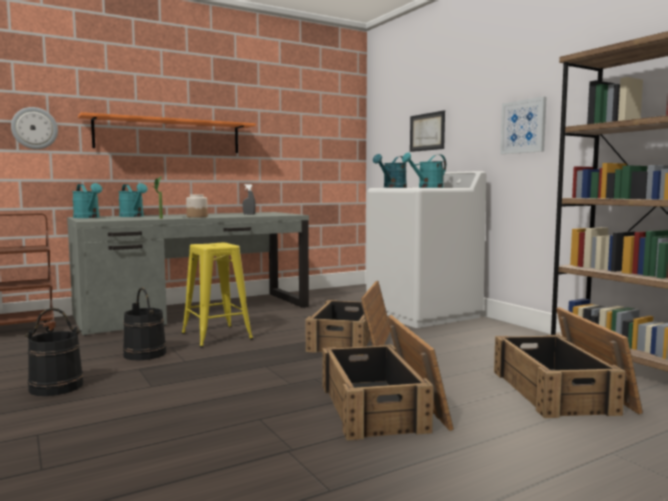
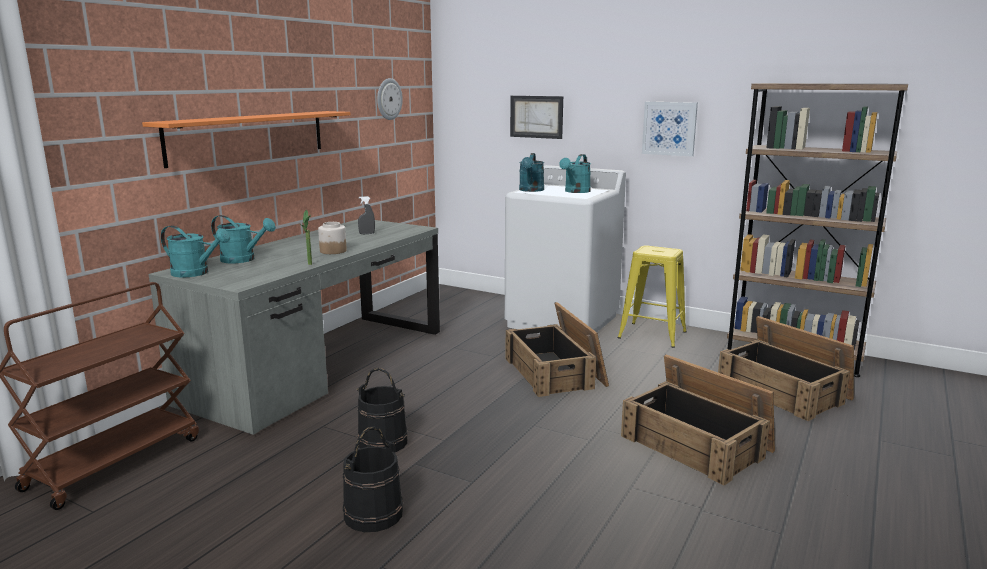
camera: 30 degrees left, 10 degrees up
(34, 128) = (89, 149): wall clock -> wall clock (388, 99)
(216, 336) = (415, 397): yellow stool -> yellow stool (652, 335)

